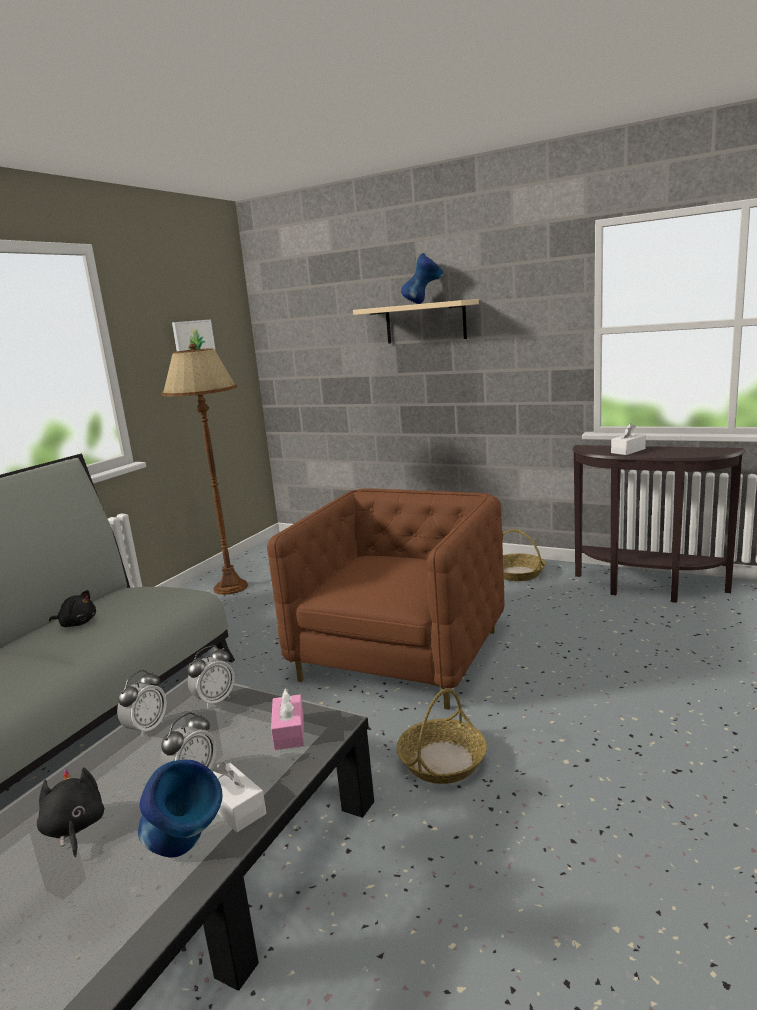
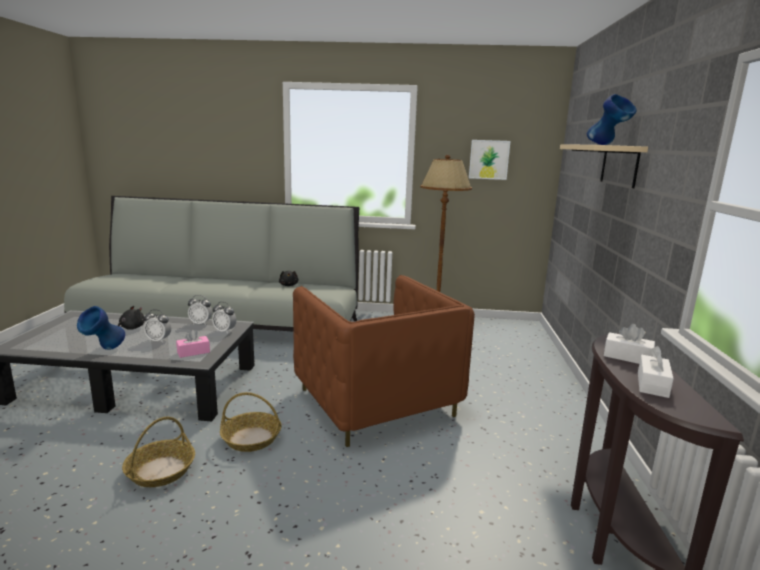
camera: 65 degrees right, 0 degrees up
(235, 807) = (134, 352): white tissue box -> white tissue box (652, 384)
(401, 655) = (376, 402): brown armchair -> brown armchair turned 60 degrees clockwise
(517, 573) = (568, 437): basket -> basket (161, 470)

